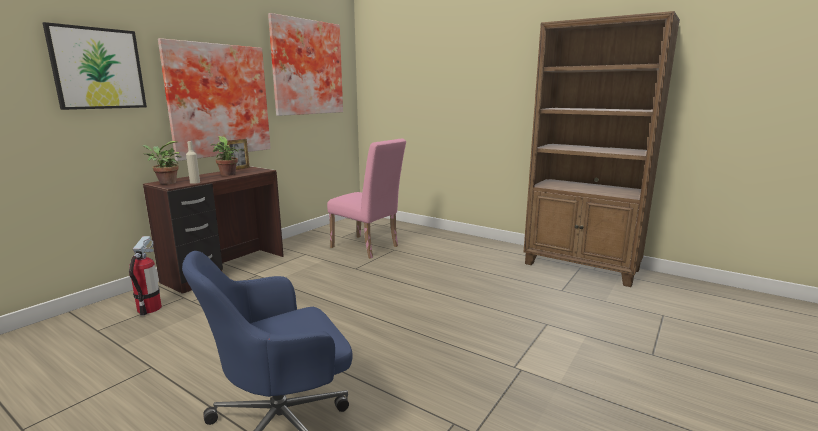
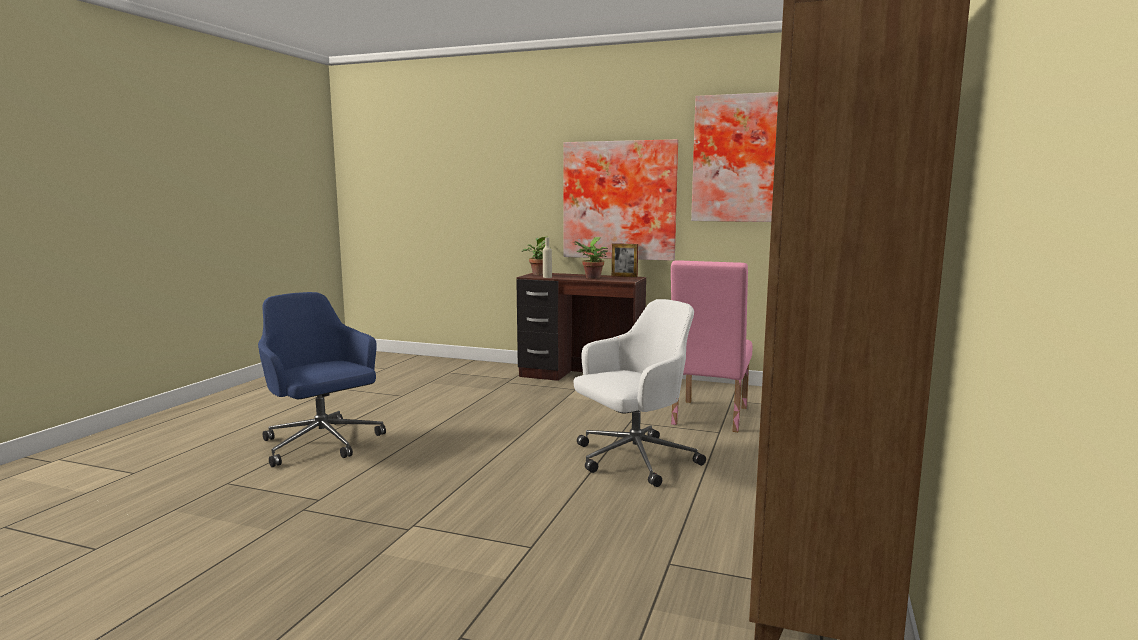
camera: 75 degrees right, 5 degrees down
(98, 68) = (518, 172): picture -> none
(149, 308) = (487, 375): fire extinguisher -> none
(425, 278) = (633, 460): none -> white office chair

